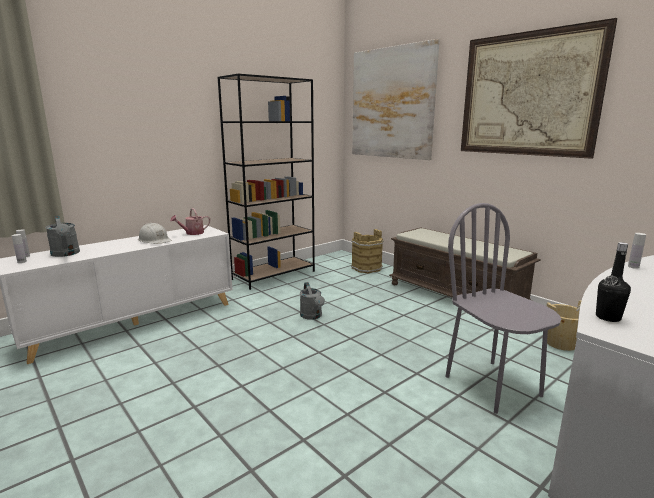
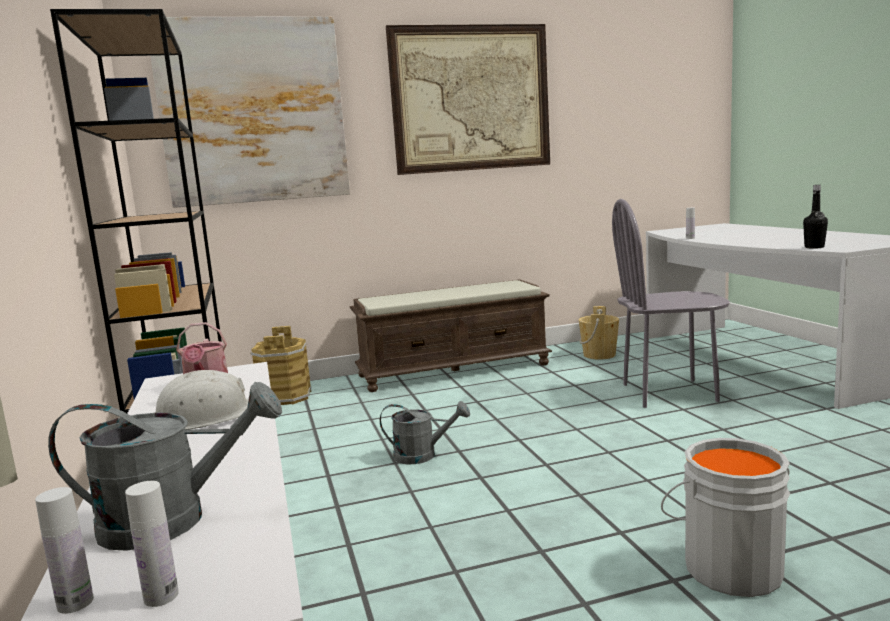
camera: 65 degrees left, 5 degrees down
(209, 425) = (730, 567): none -> grey bucket

